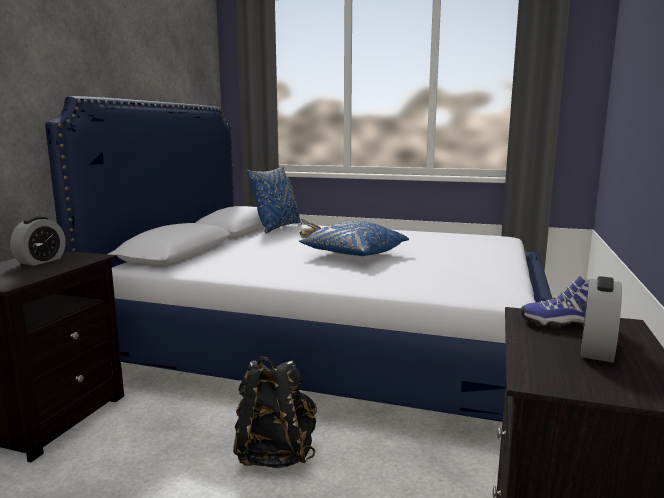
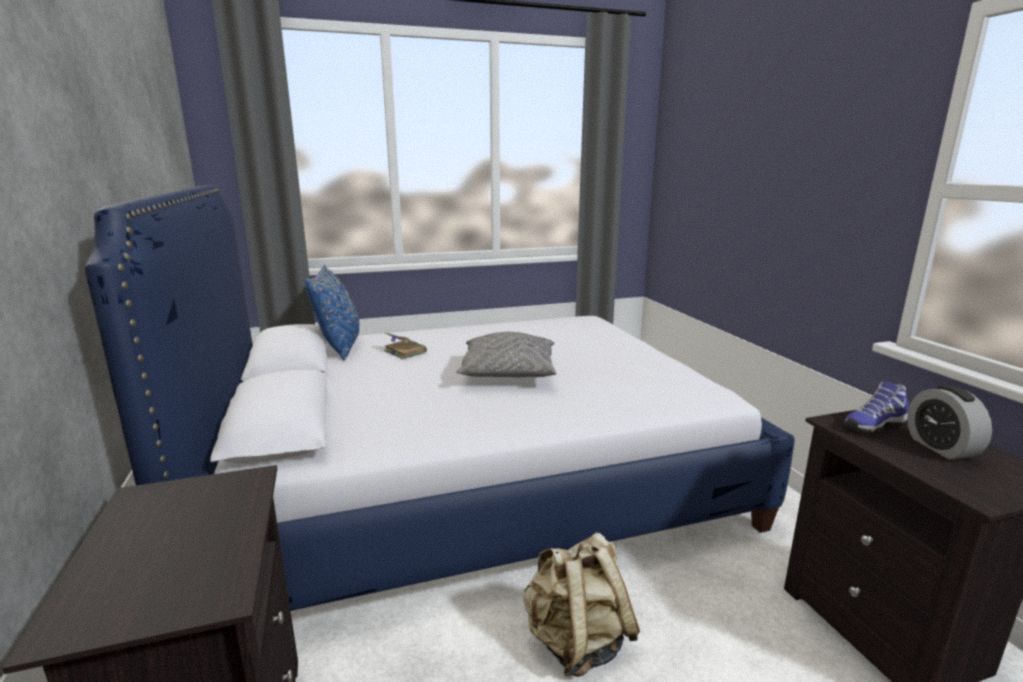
camera: 35 degrees left, 5 degrees up
(41, 261) = (167, 519): alarm clock -> none
(275, 453) = (576, 642): black backpack -> beige backpack
(354, 255) = (508, 374): blue pillow -> grey pillow

